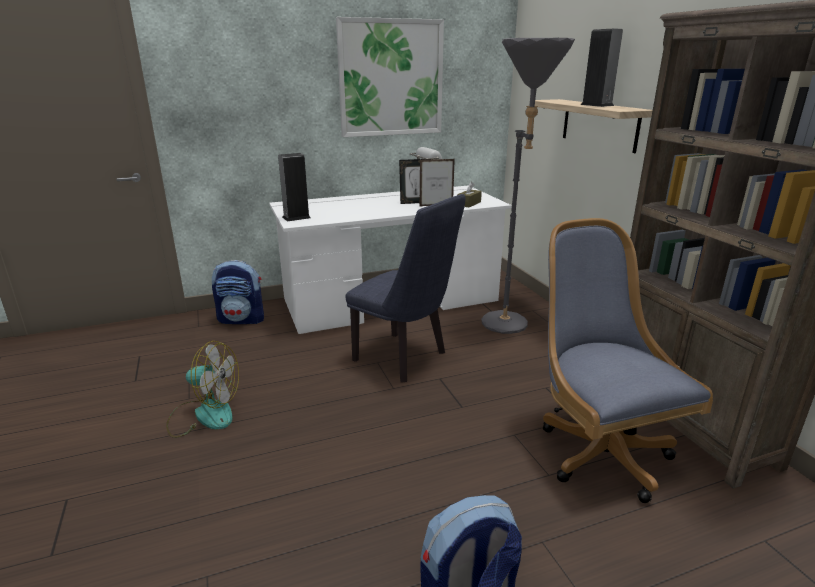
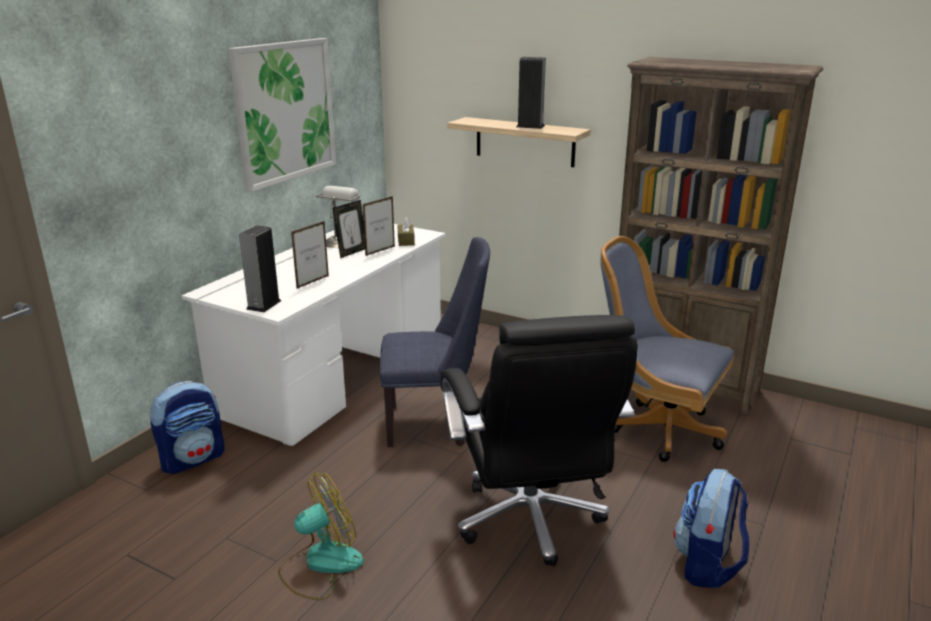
camera: 40 degrees left, 0 degrees up
(352, 213) = (313, 282): none -> picture frame
(365, 468) = (532, 525): none -> black office chair
(510, 328) = (482, 359): grey floor lamp -> none

